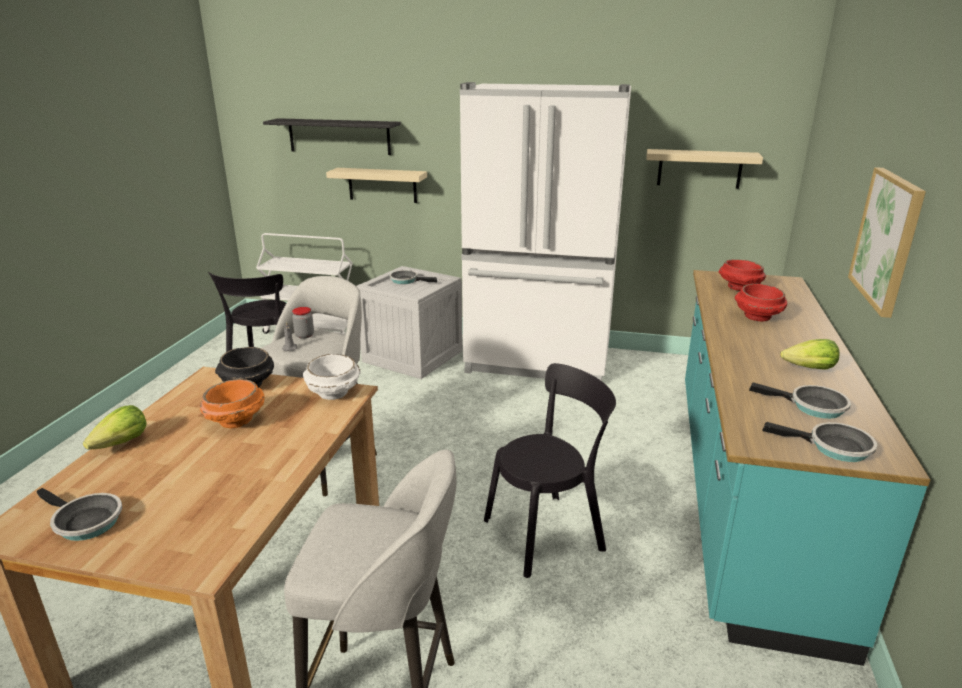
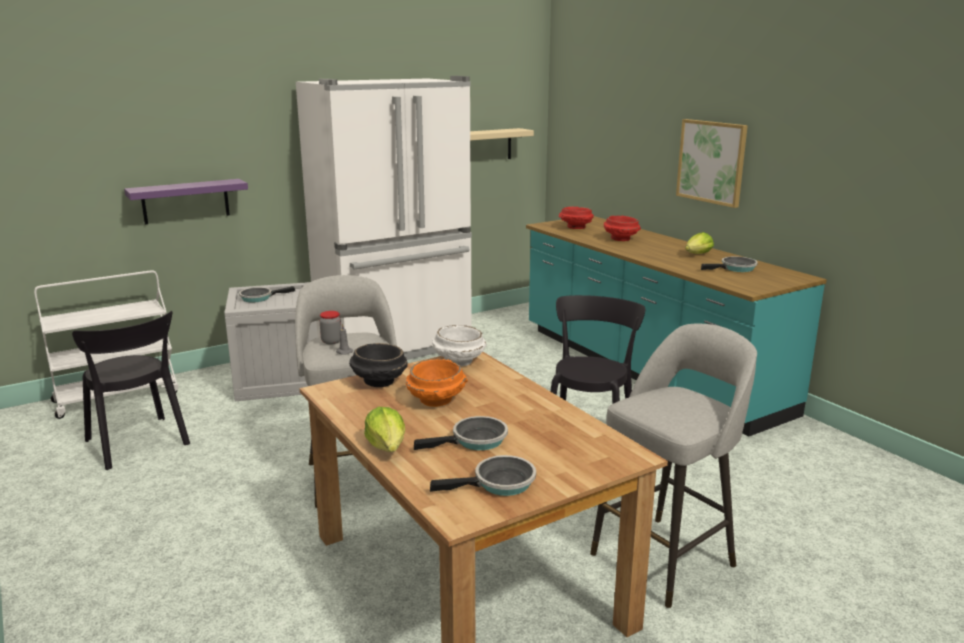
camera: 45 degrees left, 5 degrees down
(339, 136) = (125, 151): black shelf -> none
(382, 185) = (185, 201): beige shelf -> purple shelf
(834, 448) = (778, 280): frying pan -> frying pan (475, 441)

